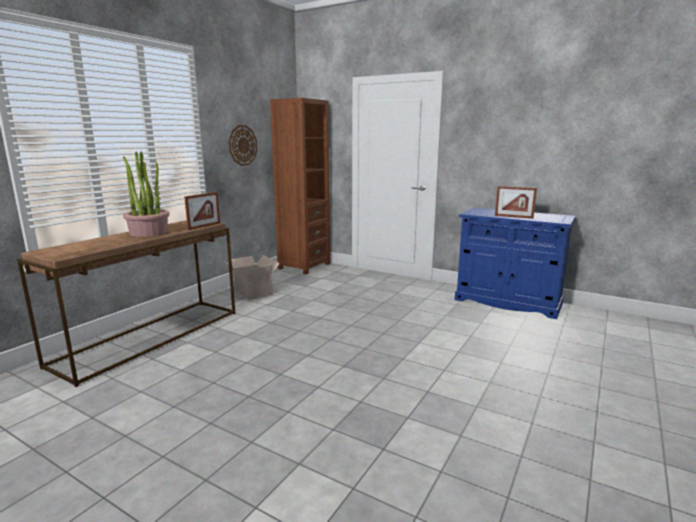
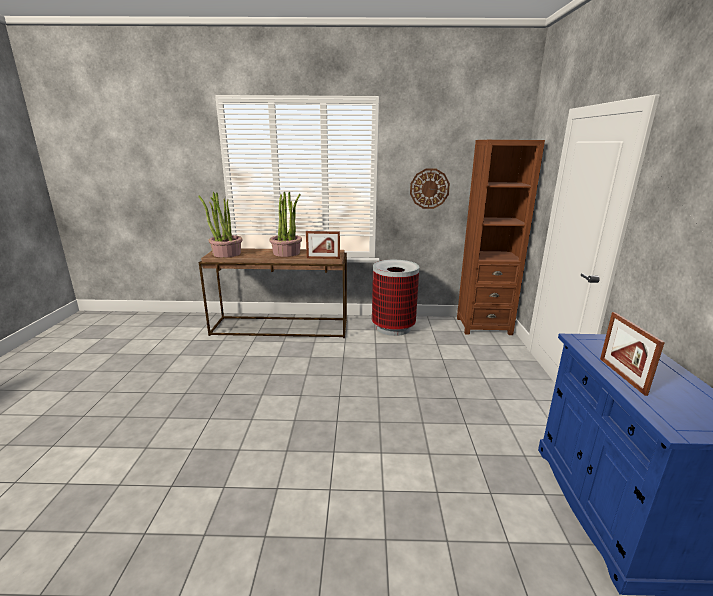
camera: 60 degrees right, 5 degrees up
(73, 250) = (226, 253): none -> potted plant
(253, 291) = (393, 328): cardboard box -> trash can

